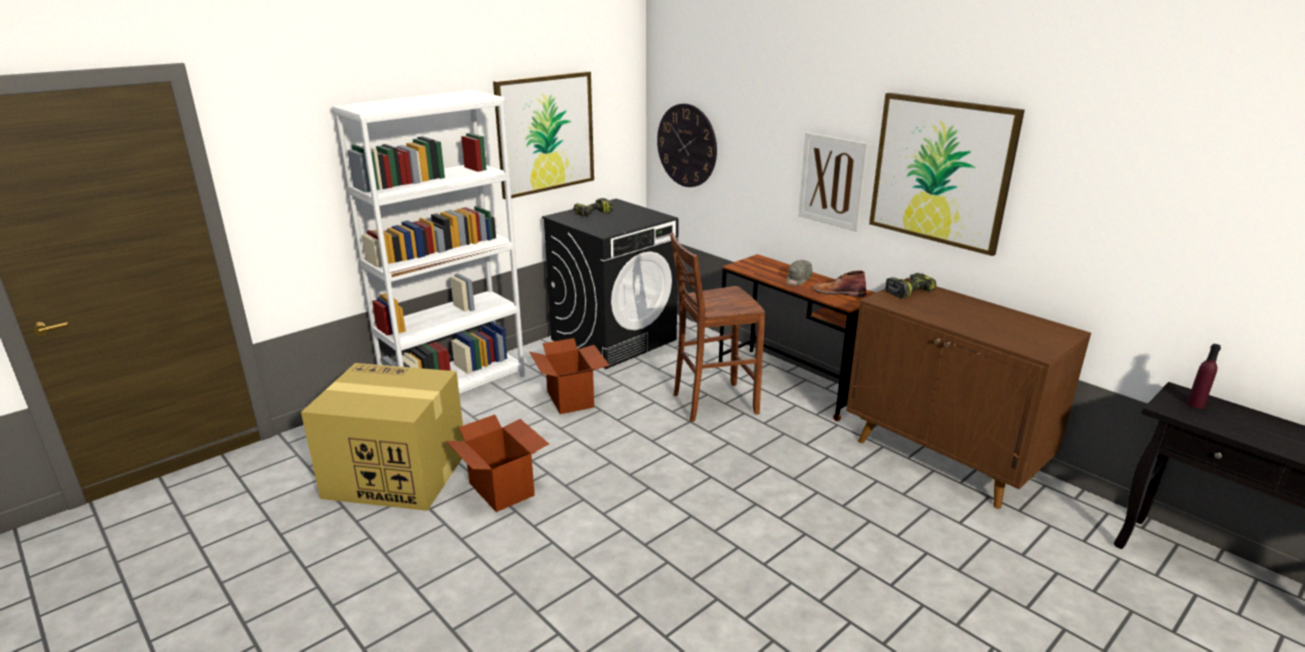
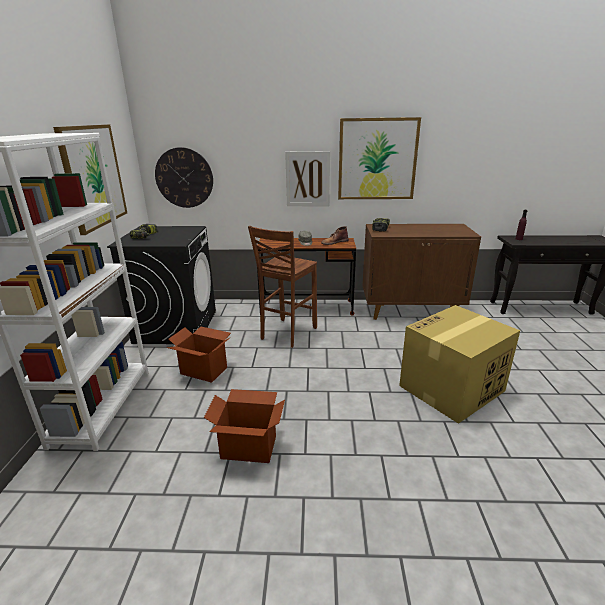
camera: 45 degrees left, 0 degrees up
(394, 474) = (149, 493): cardboard box -> cardboard box (451, 389)

